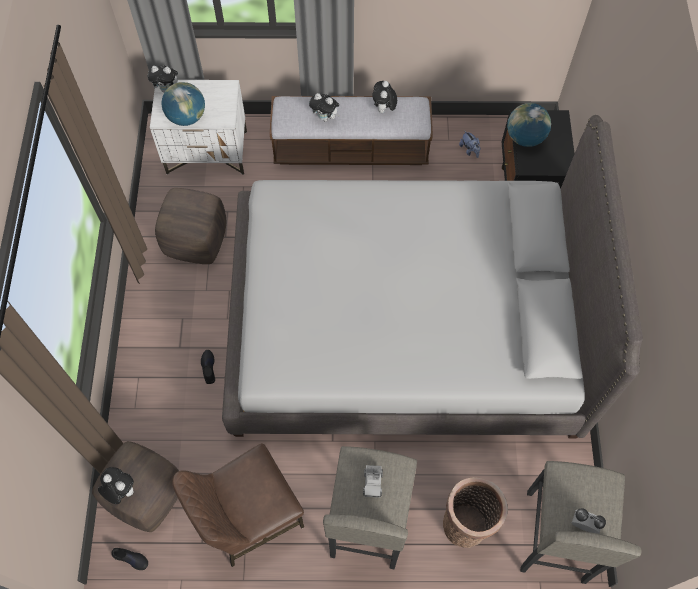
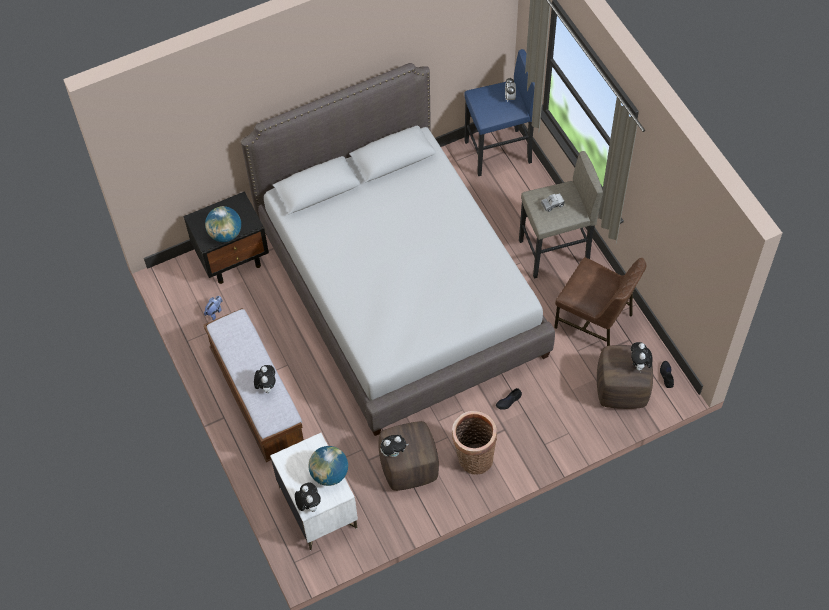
camera: 115 degrees left, 5 degrees down
(384, 109) = (236, 348): plush toy -> plush toy (394, 452)
(467, 523) = (519, 200): basket -> basket (473, 458)
(555, 536) = (498, 152): grey stool -> blue stool

